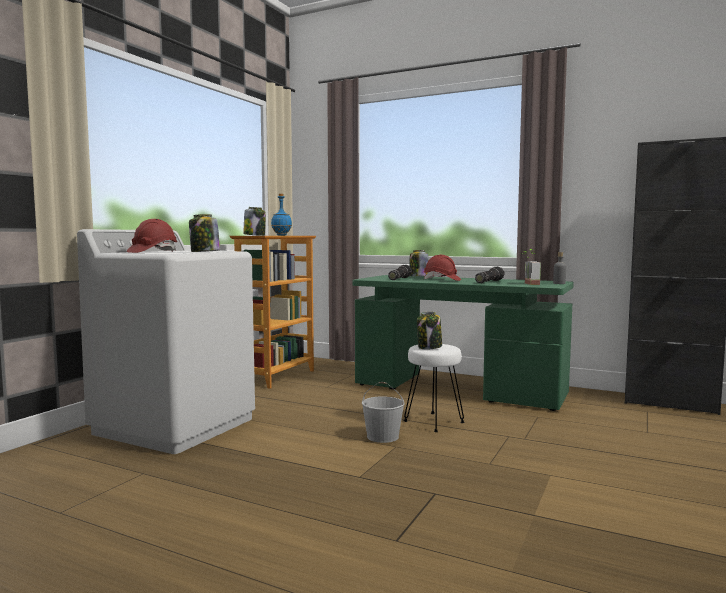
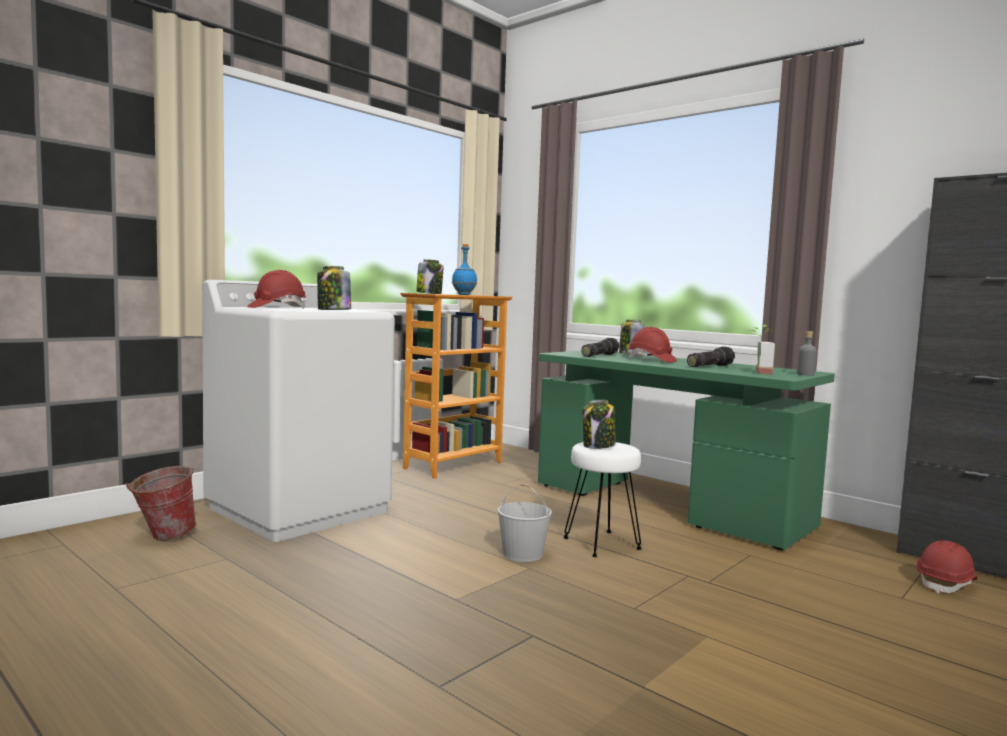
camera: 15 degrees right, 0 degrees up
(67, 463) = (163, 537): none -> bucket
(666, 419) = (946, 584): none -> red hard hat

